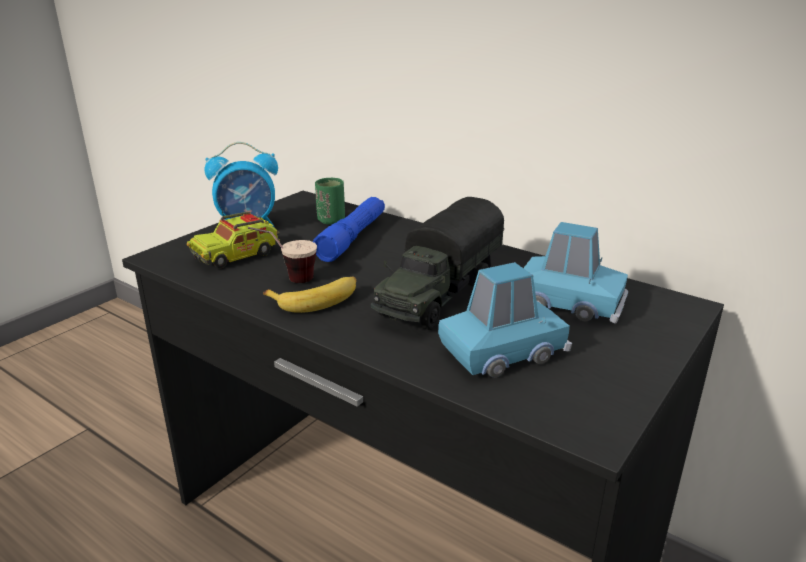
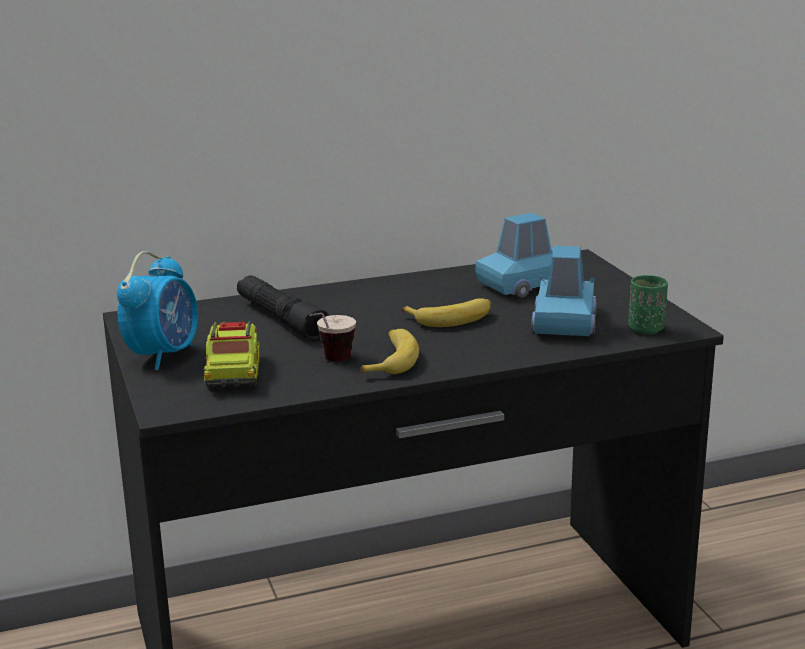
camera: 55 degrees left, 5 degrees down
(331, 220) = (220, 318): green cup -> green cup (646, 329)
(352, 238) = (281, 319): blue flashlight -> black flashlight
(438, 295) = (451, 318): toy truck -> banana

